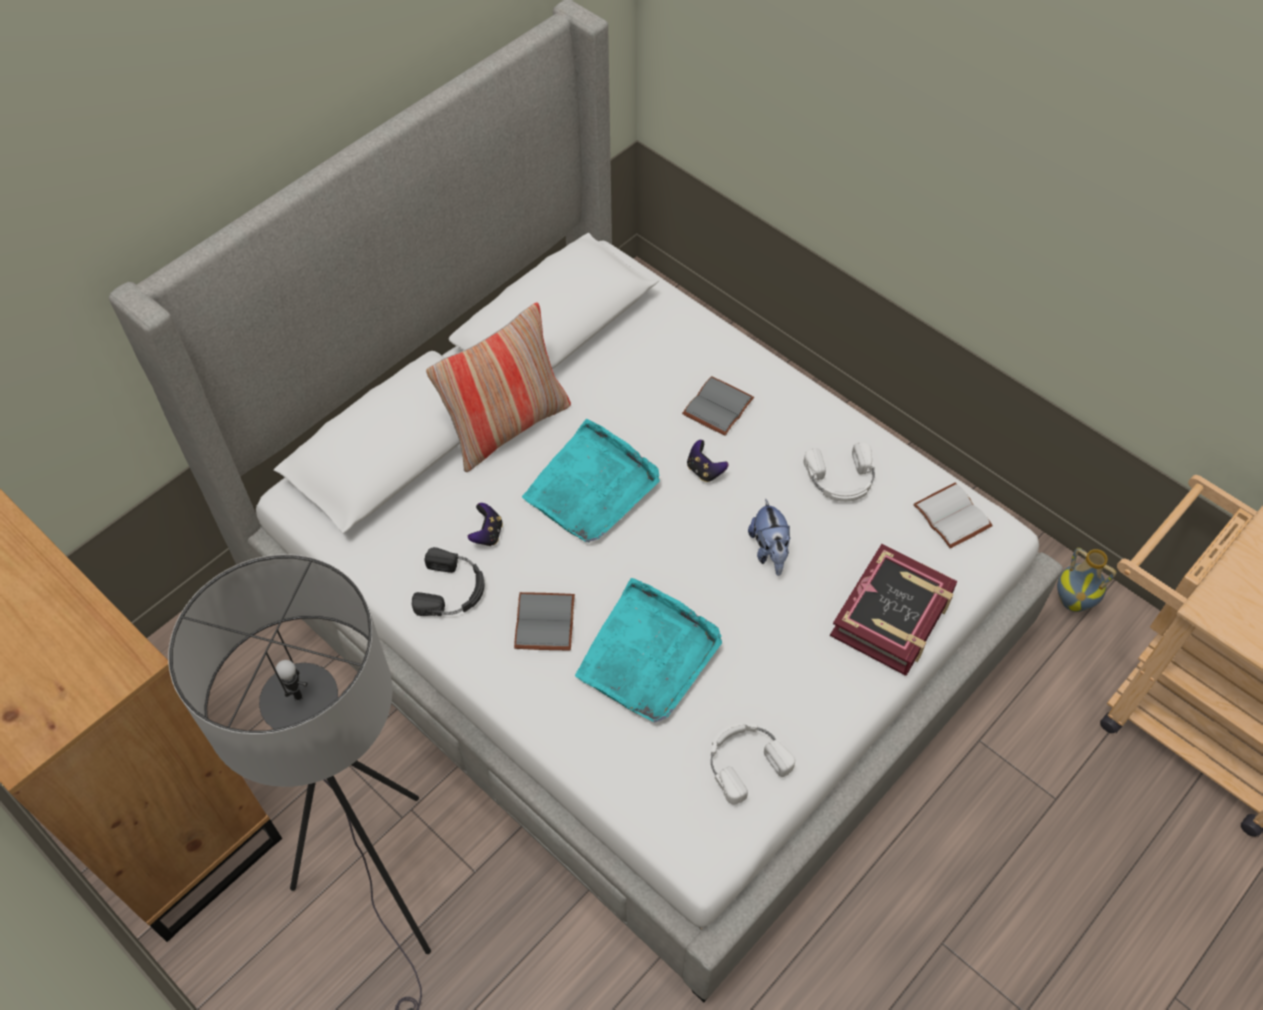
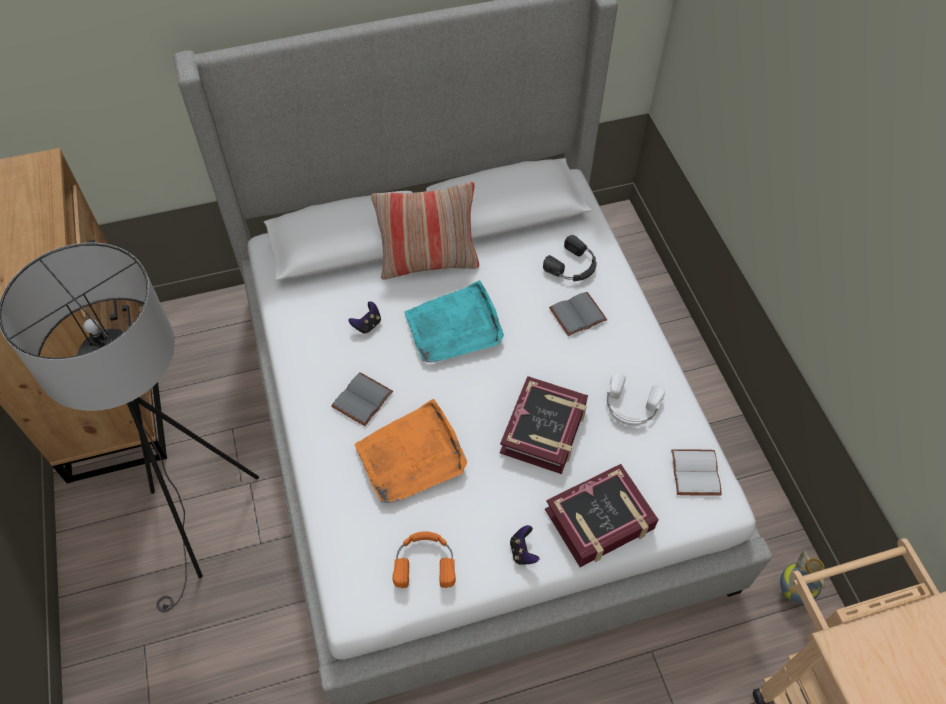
camera: 30 degrees right, 0 degrees up
(452, 590) = (321, 349): black headphones -> black headphones (573, 266)
(648, 655) = (412, 456): turquoise tray -> orange tray
(704, 470) = (538, 353): game controller -> game controller (523, 551)
(744, 761) = (424, 561): white headphones -> orange headphones
(770, 551) = (544, 430): plush toy -> book

